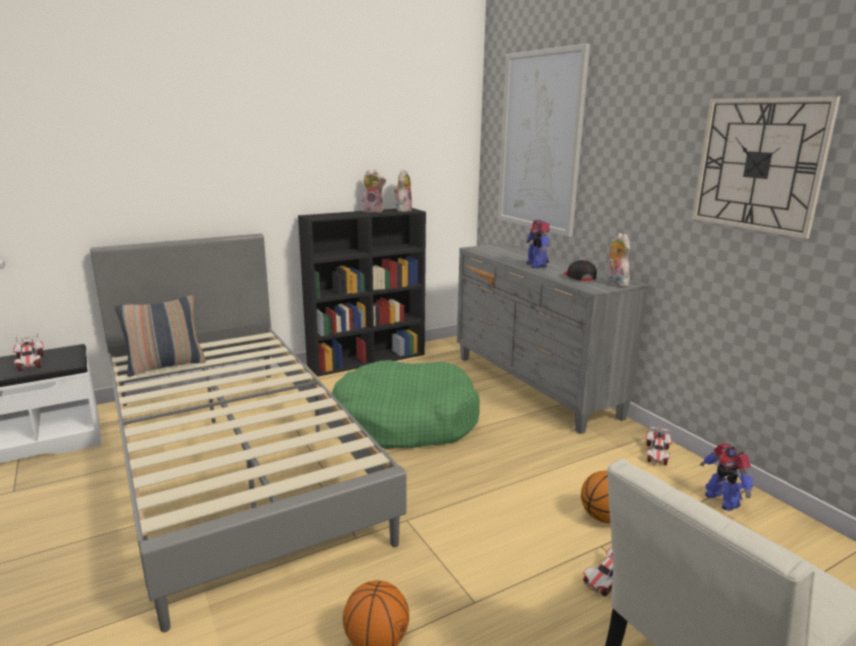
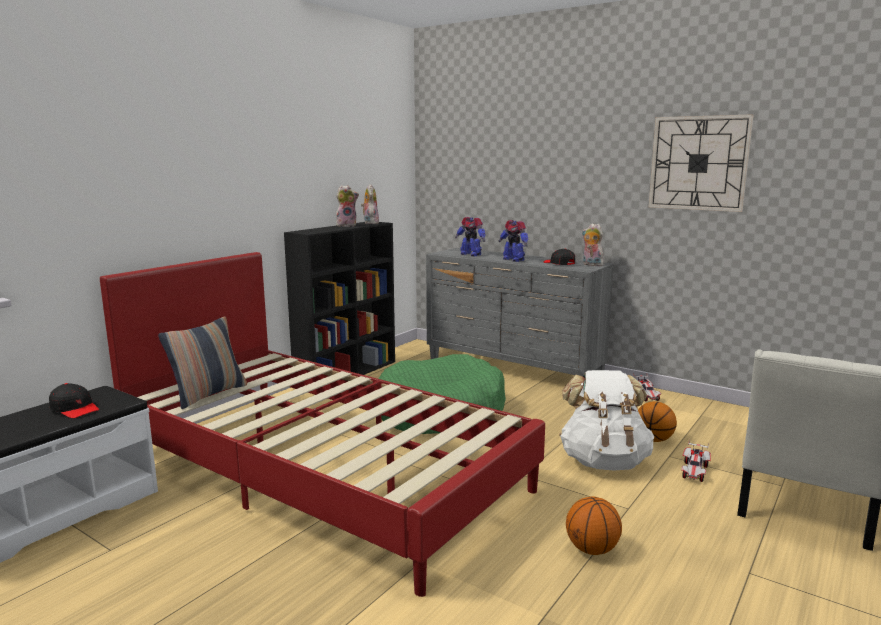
camera: 25 degrees left, 5 degrees down
(30, 363) = (75, 409): toy car -> black cap
(233, 460) = (320, 471): grey bed -> red bed
(512, 530) = (604, 461): none -> white backpack
(540, 142) = (489, 156): picture -> none
(722, 500) = (711, 413): toy robot -> toy robot (471, 254)

